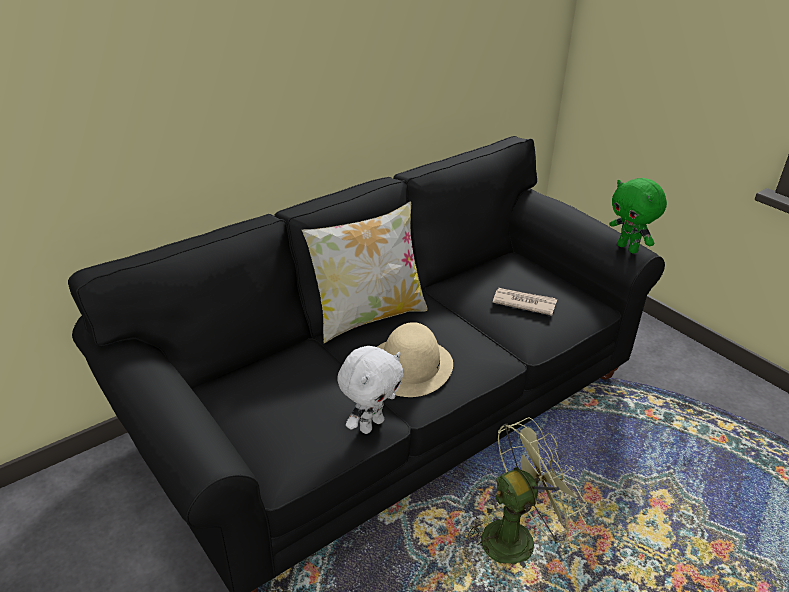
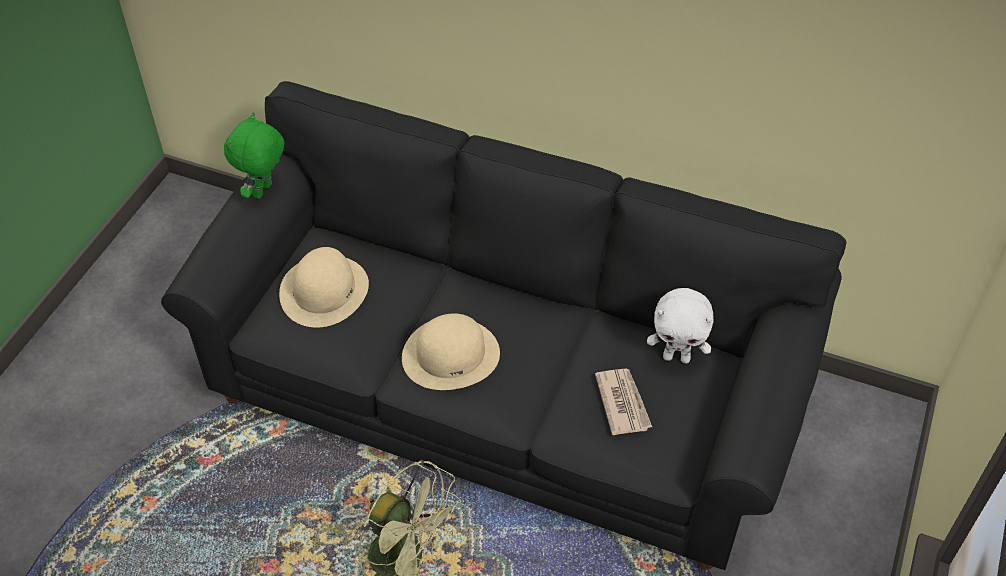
camera: 60 degrees right, 15 degrees up
(273, 408) = (324, 290): none -> beige hat
(368, 316) = (503, 289): pillow -> none
(371, 424) = (351, 363): white plush toy -> white plush toy (677, 357)
(628, 248) = (743, 449): green plush toy -> green plush toy (263, 191)

